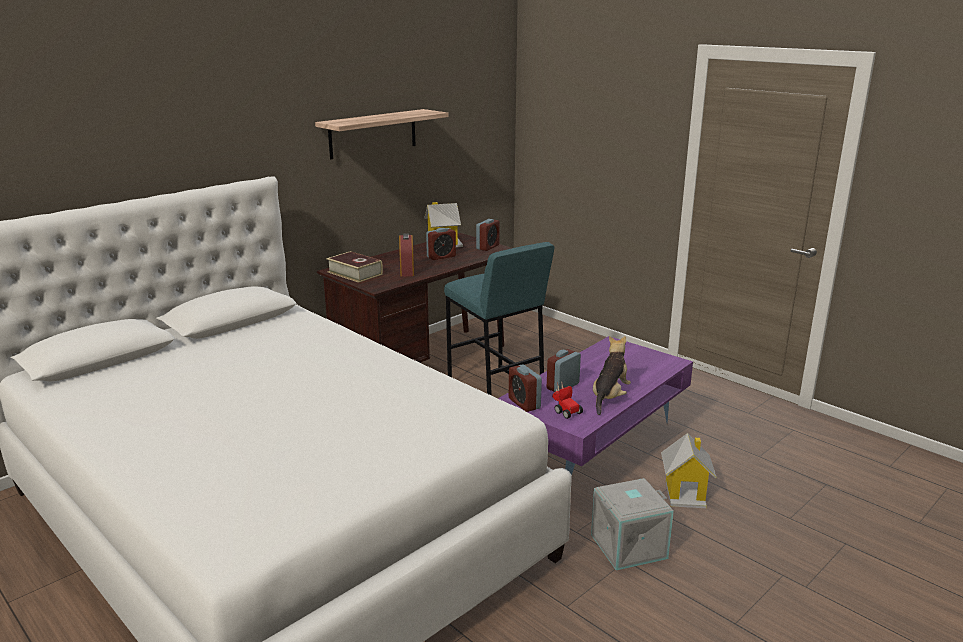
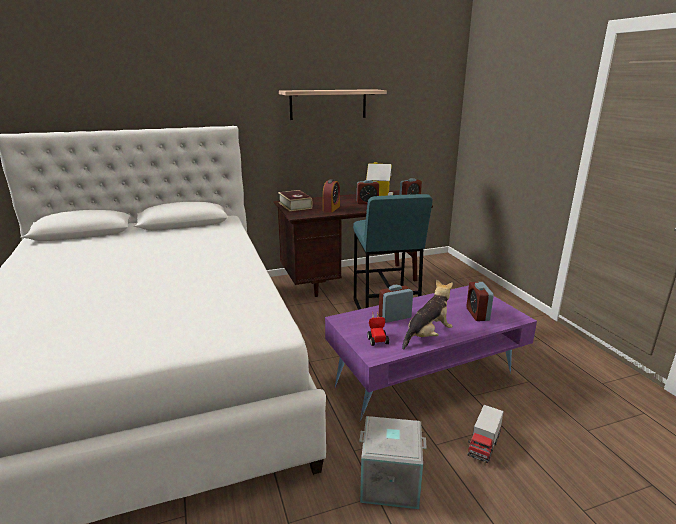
camera: 25 degrees right, 0 degrees up
(524, 403) = (349, 324): alarm clock -> alarm clock (477, 314)
(685, 493) = (483, 445): toy house -> toy truck

